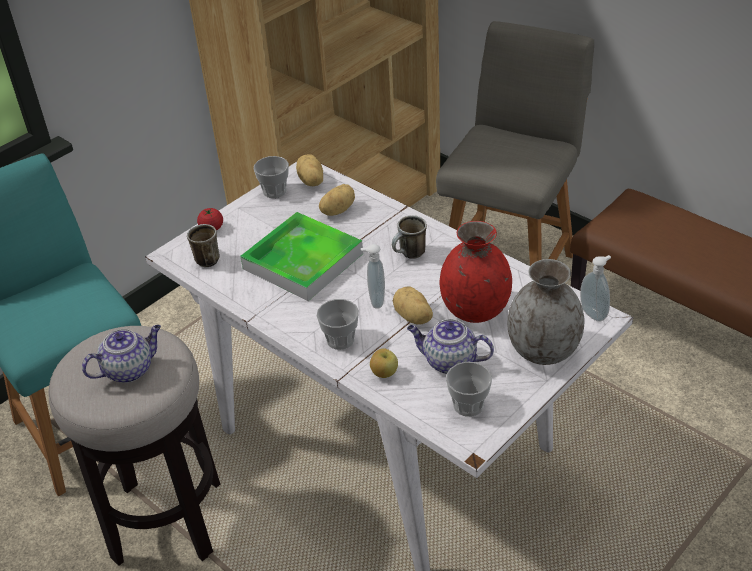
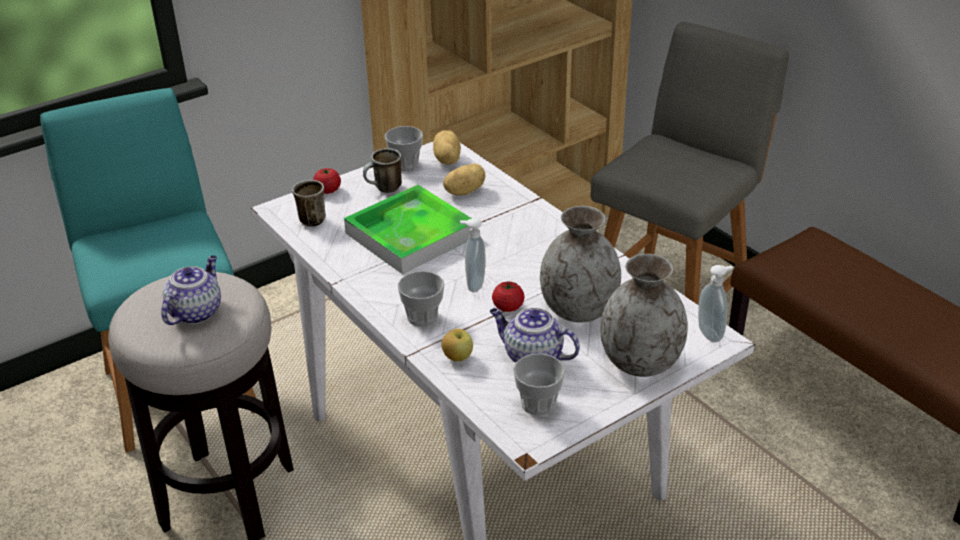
camera: 10 degrees right, 5 degrees down
(129, 369) = (196, 311): teapot -> teapot turned 45 degrees counterclockwise
(410, 255) = (526, 245): mug -> mug (384, 189)
(412, 317) = (508, 307): potato -> tomato
(474, 309) = (578, 309): red vase -> grey vase

